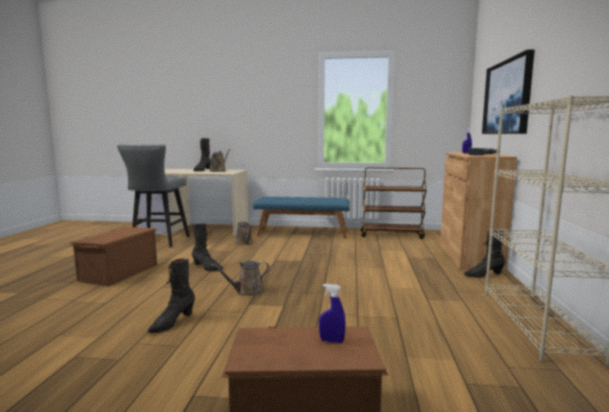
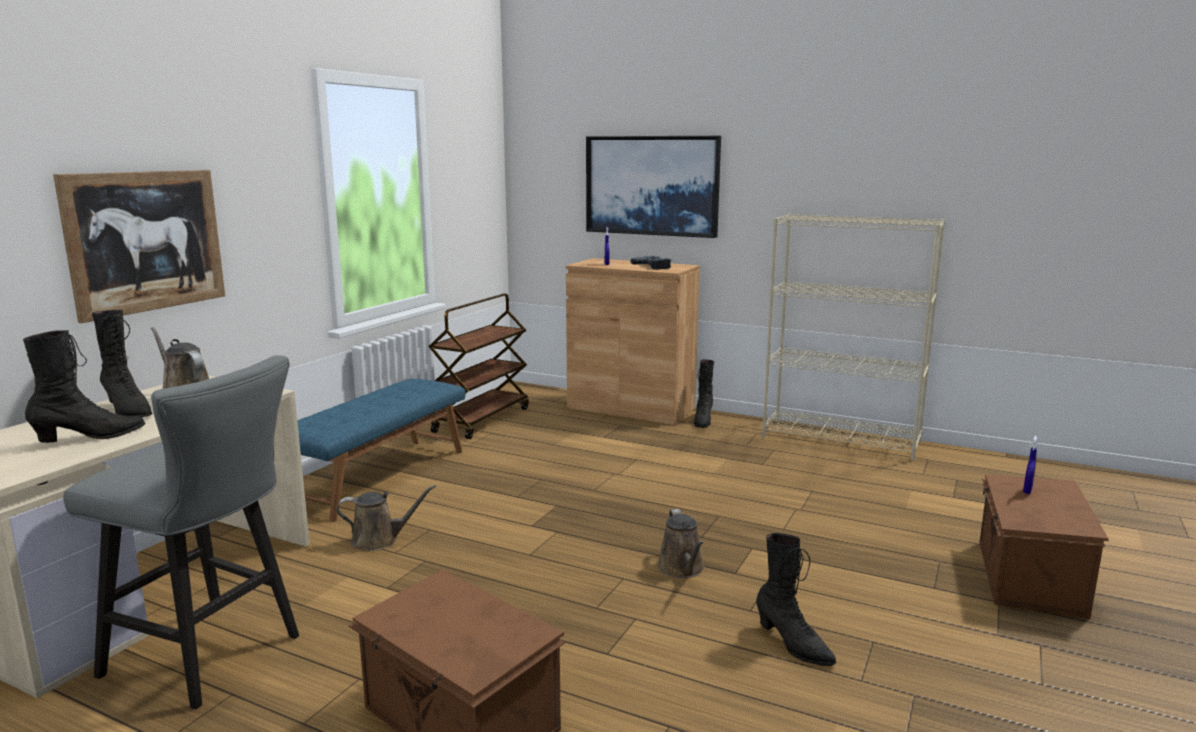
camera: 70 degrees left, 5 degrees up
(207, 268) = (525, 596): black boot -> black boot (90, 437)
(235, 120) = (146, 241): none -> picture

